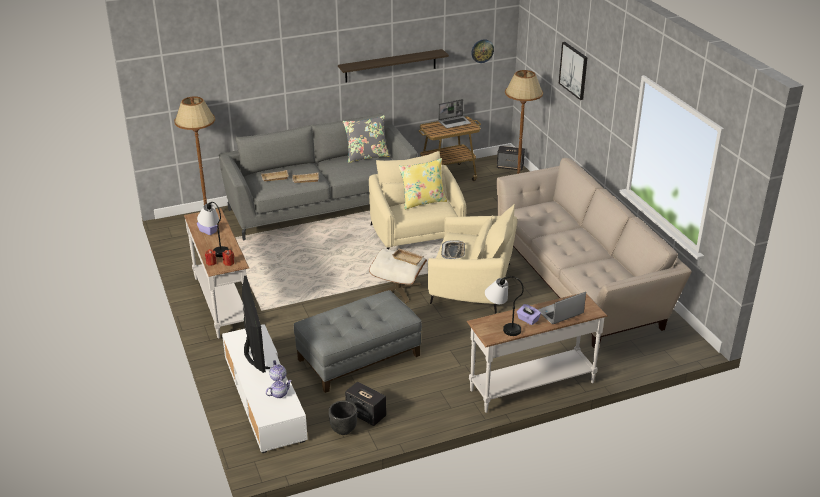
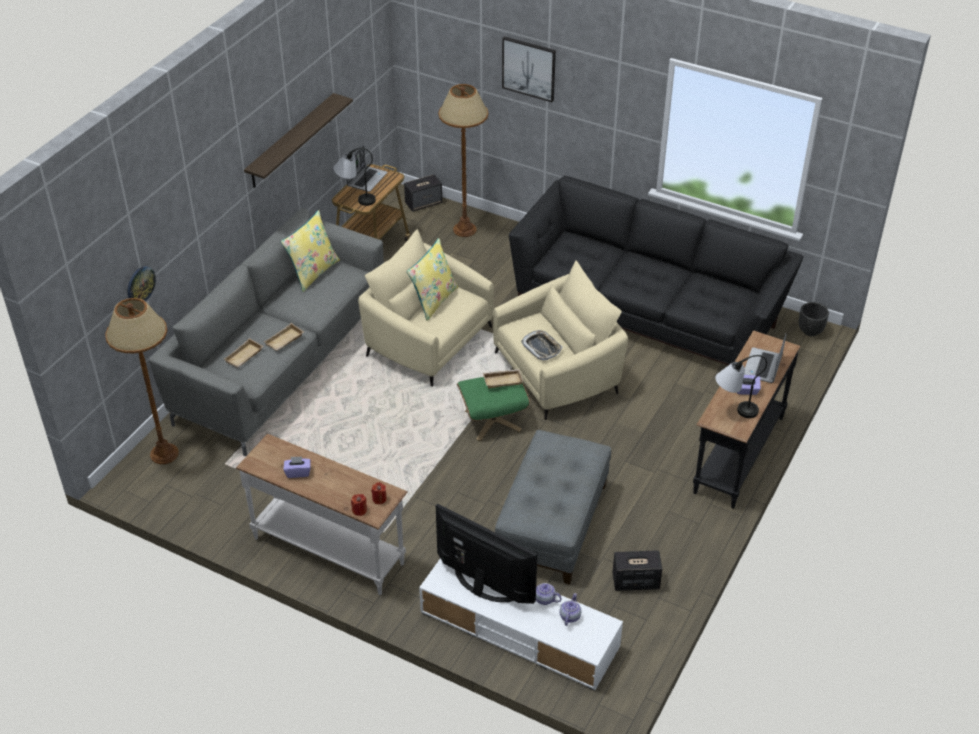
camera: 40 degrees left, 10 degrees up
(215, 248) = (337, 489): table lamp -> table lamp (355, 199)
(343, 430) = (636, 612): black planter -> black planter (810, 331)
(366, 156) = (313, 272): grey pillow -> yellow pillow
(398, 289) = (493, 420): beige ottoman -> green ottoman
(482, 51) = (366, 75): wall clock -> wall clock (140, 285)
(531, 385) = (737, 454): white console table -> black console table
(580, 280) = (648, 311): beige sofa -> black sofa

